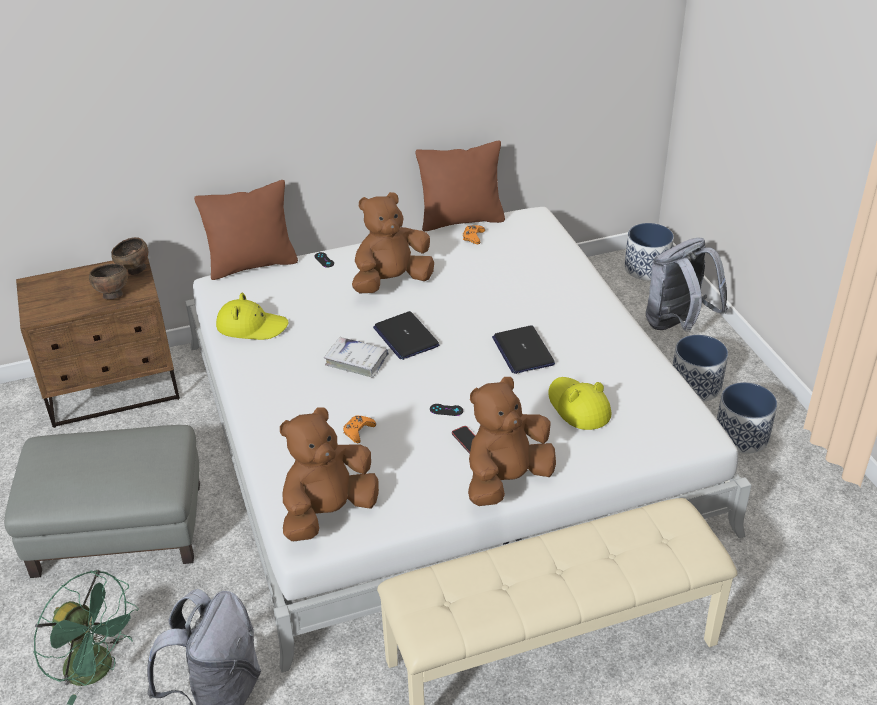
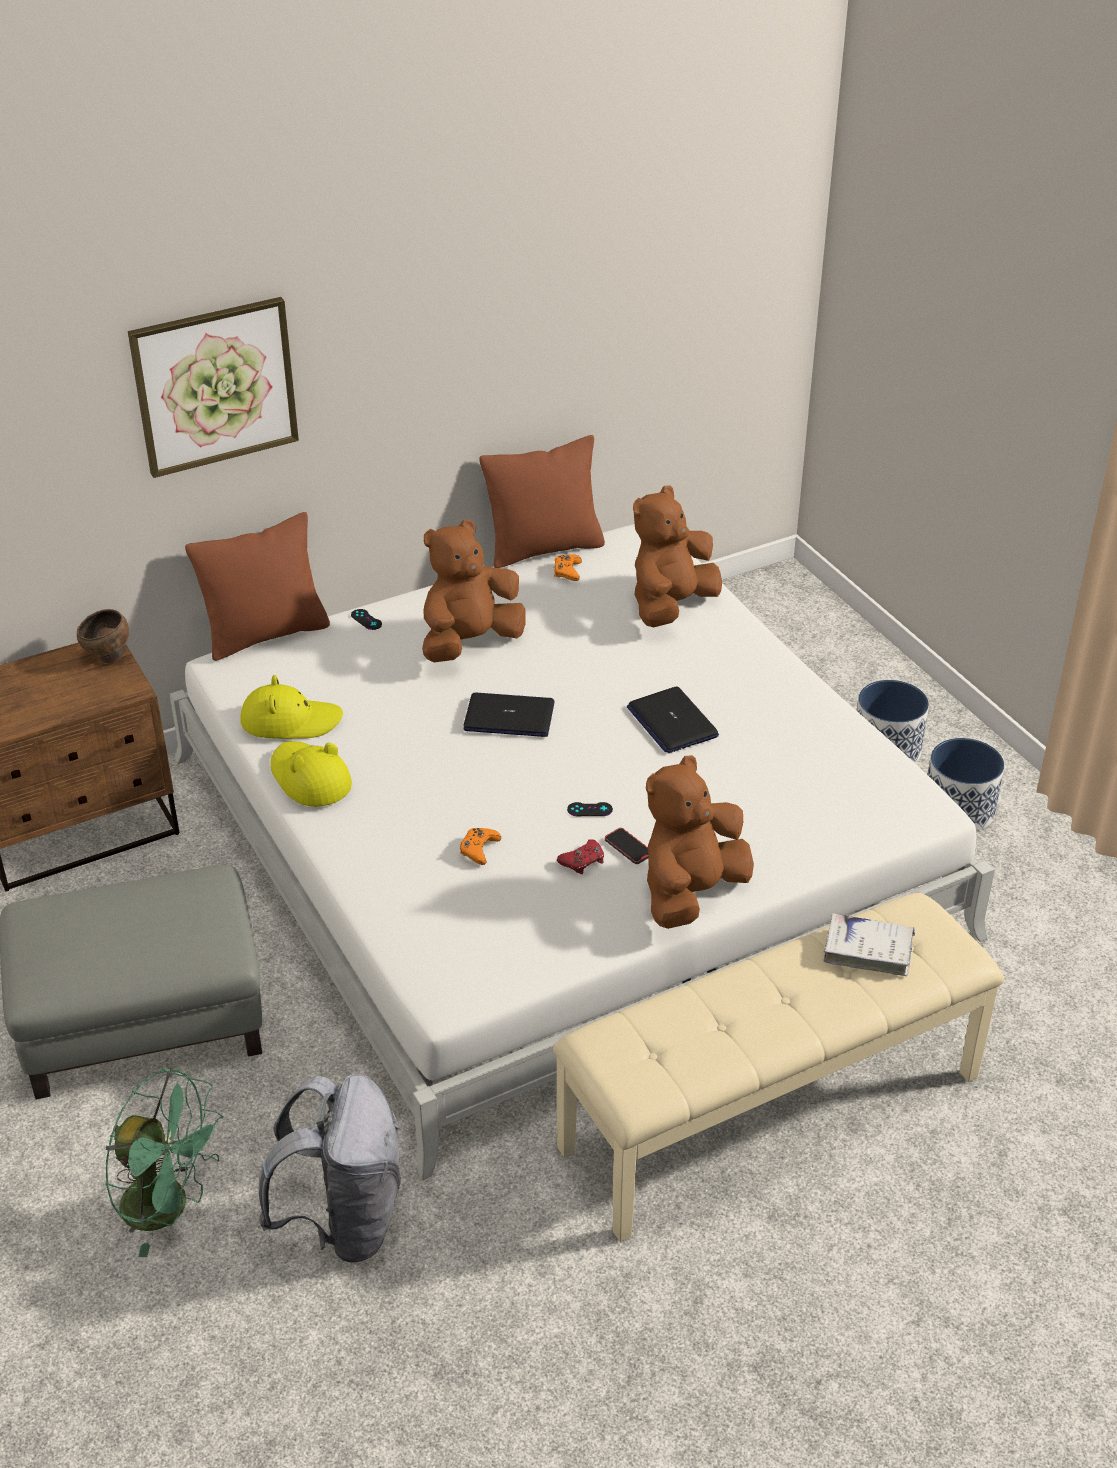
camera: 10 degrees left, 0 degrees up
(112, 295) = (87, 694): brown bowl -> none
(216, 83) = (215, 386): none -> picture
(328, 512) = (467, 959): brown plush toy -> brown plush toy (671, 606)
(356, 361) = (451, 756): white book -> white book (868, 951)
(405, 337) = (509, 717): laptop -> laptop turned 135 degrees clockwise
(432, 448) = (583, 861): none -> red game controller
(578, 407) = (762, 789): yellow hat -> yellow hat (309, 778)
(647, 268) = (789, 595): planter -> none
(678, 325) = (847, 670): grey backpack -> none

